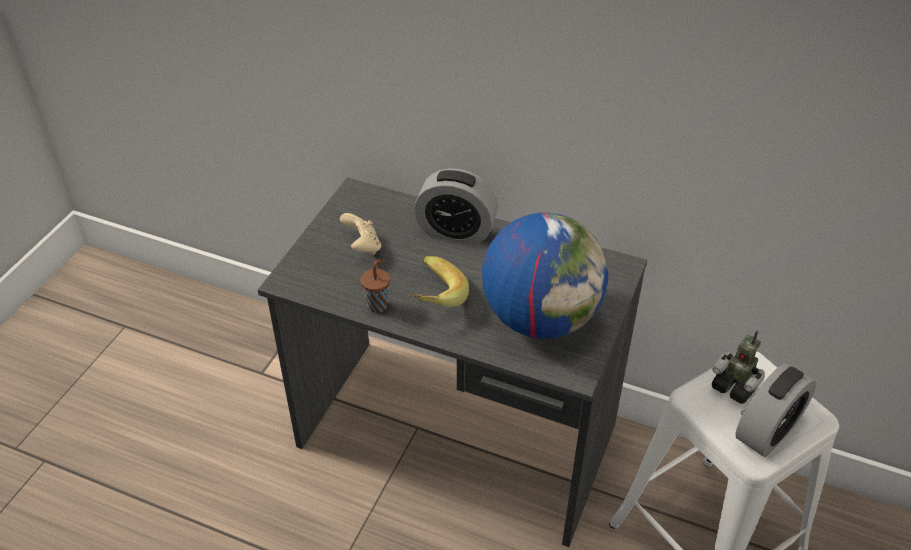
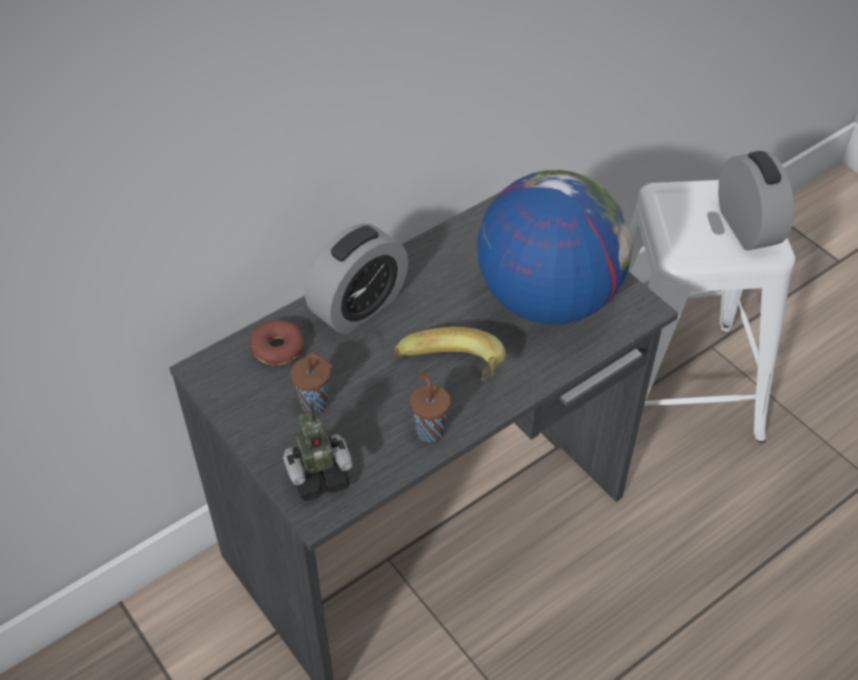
camera: 60 degrees left, 5 degrees up
(362, 246) = (316, 404): beige game controller -> brown cup
(393, 212) = (278, 348): none -> donut
(735, 386) = (683, 219): toy robot -> toy robot (318, 476)

